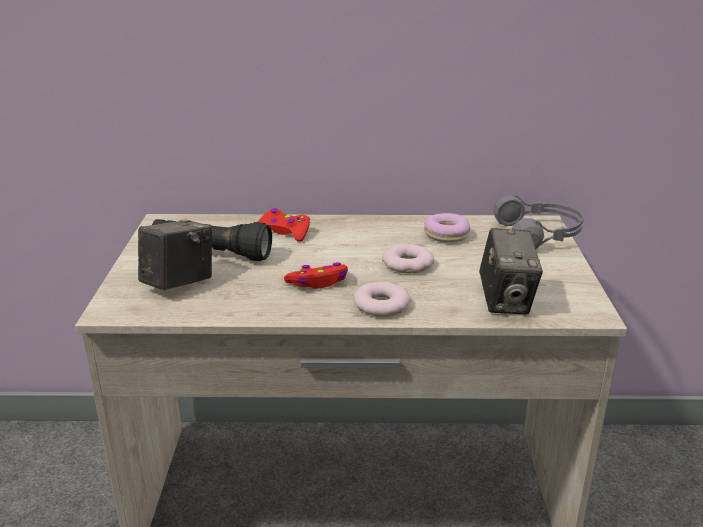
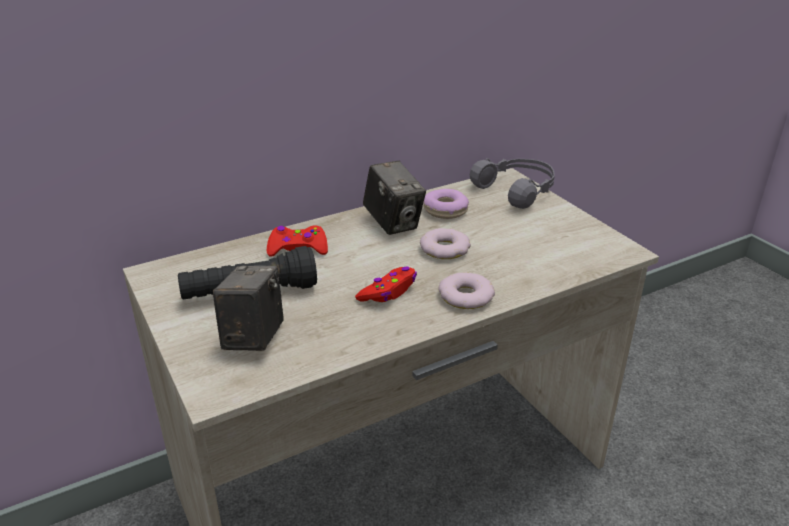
camera: 30 degrees left, 5 degrees up
(506, 301) = (557, 260): camera -> camera (393, 223)

